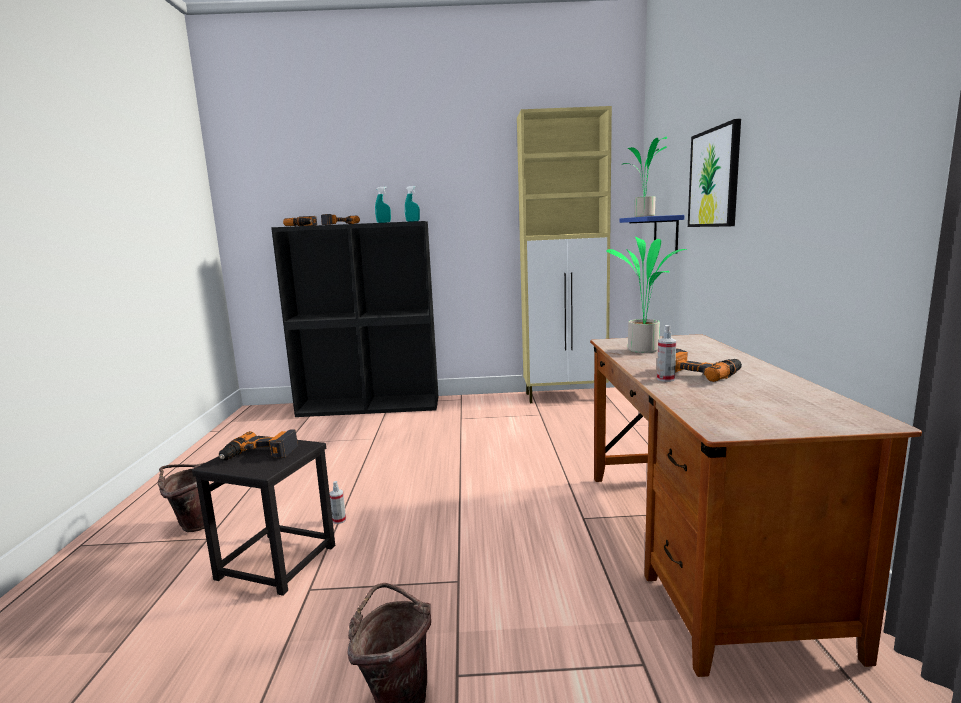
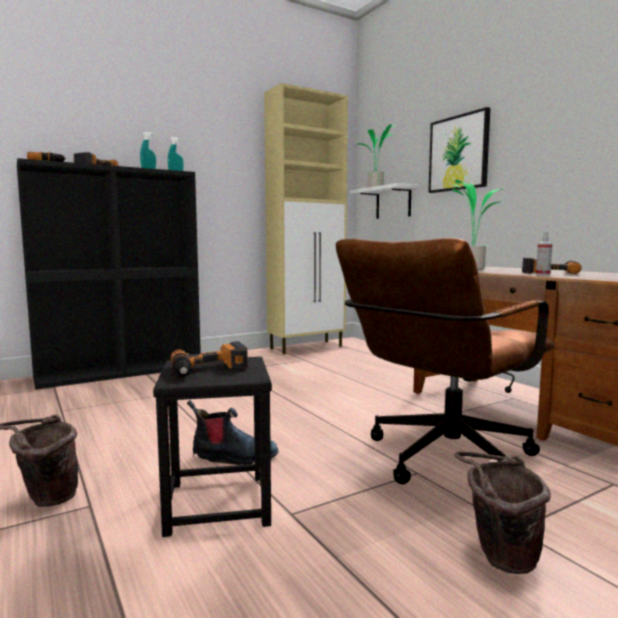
camera: 30 degrees left, 5 degrees down
(339, 520) = (233, 457): spray bottle -> boot
(497, 575) = (441, 462): none -> brown office chair
(666, 234) = (393, 203): blue shelf -> white shelf

